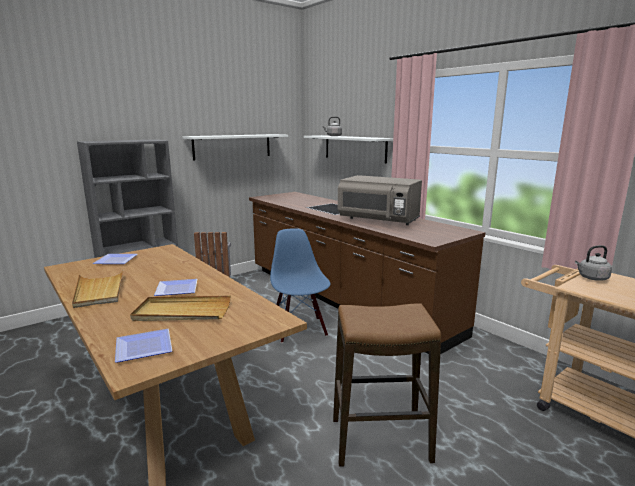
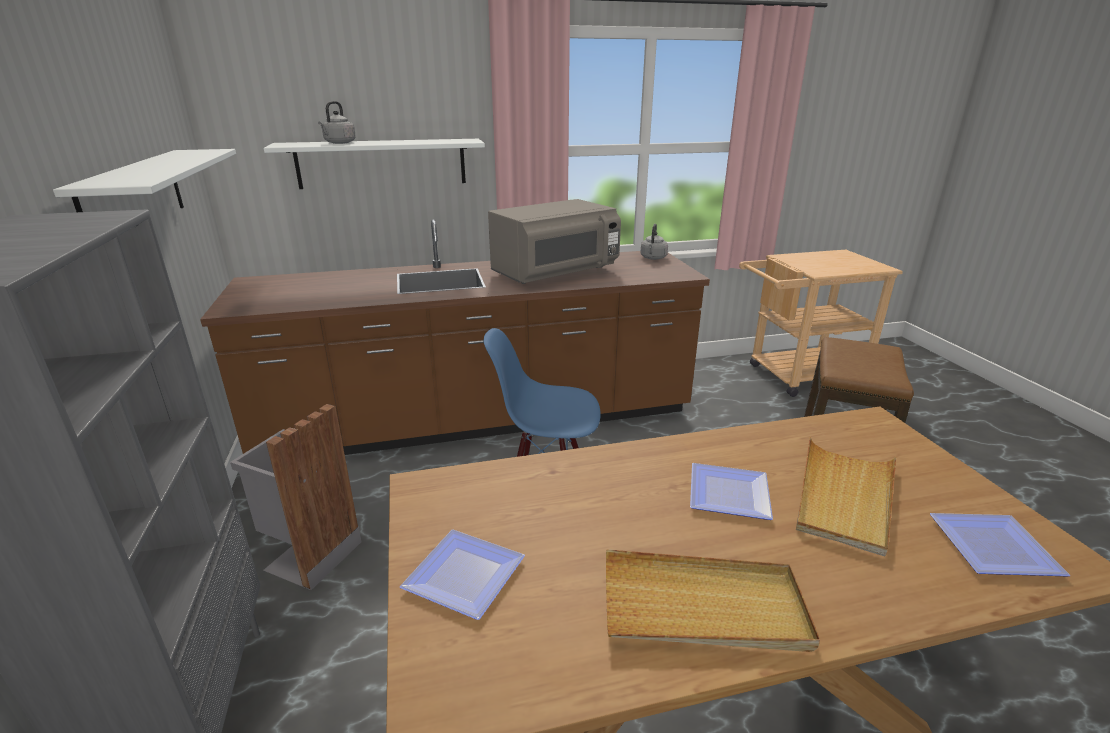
camera: 65 degrees left, 10 degrees up
(591, 278) = (798, 262): grey kettle -> grey kettle (653, 258)

